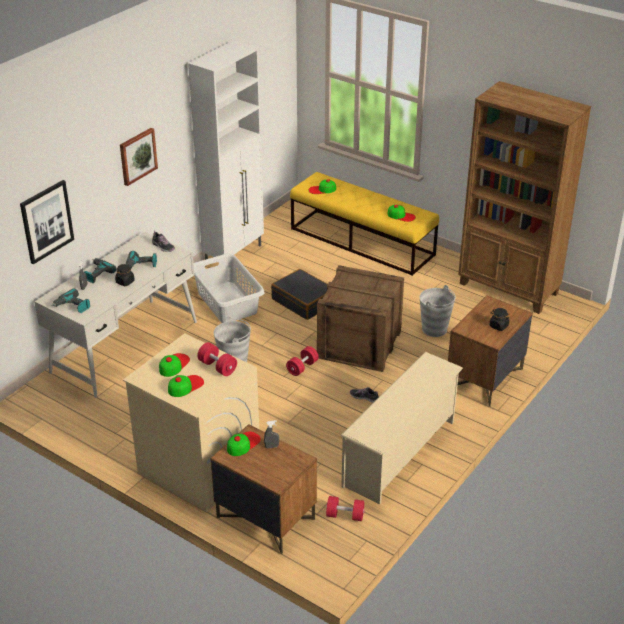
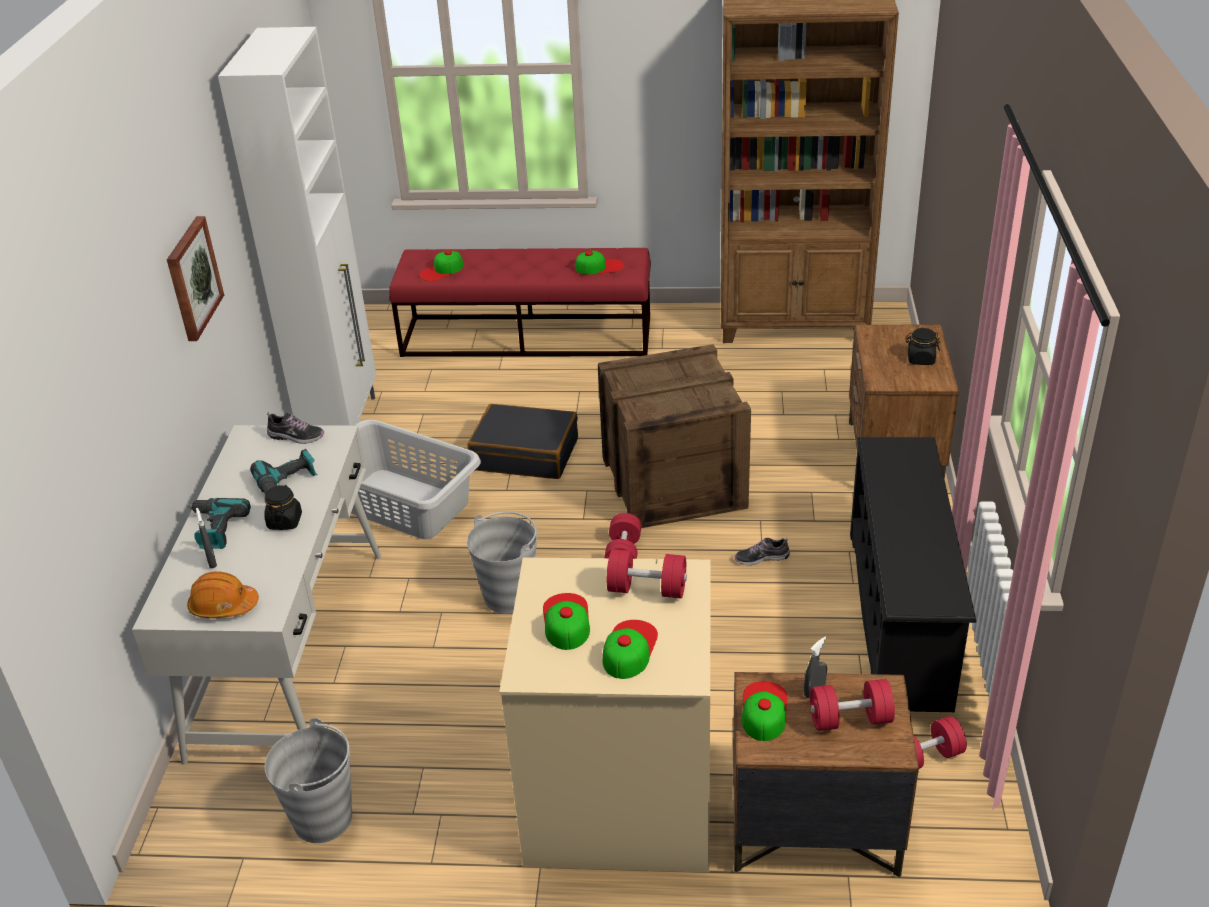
camera: 30 degrees left, 0 degrees up
(46, 221) = (106, 452): picture -> none
(72, 306) = (223, 606): power drill -> orange hard hat
(273, 464) = (850, 719): none -> red dumbbell
(362, 242) = (527, 336): yellow bench -> red bench
(400, 454) = (901, 618): beige shoe rack -> black shoe rack
(434, 329) = (755, 417): grey bucket -> grey bucket (323, 819)

